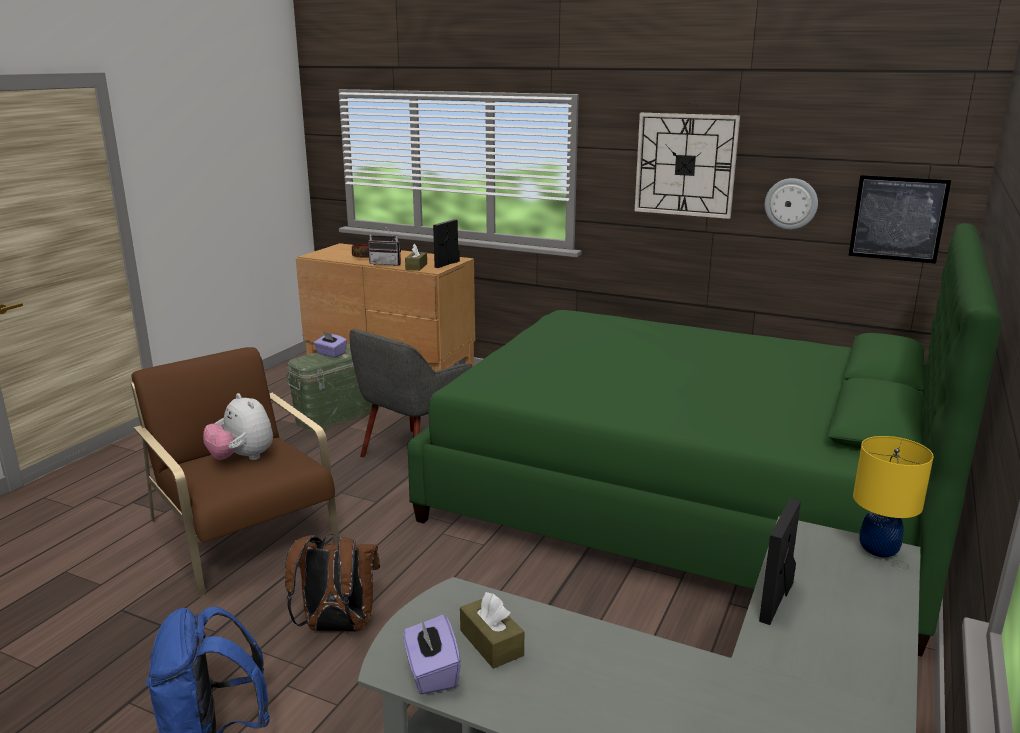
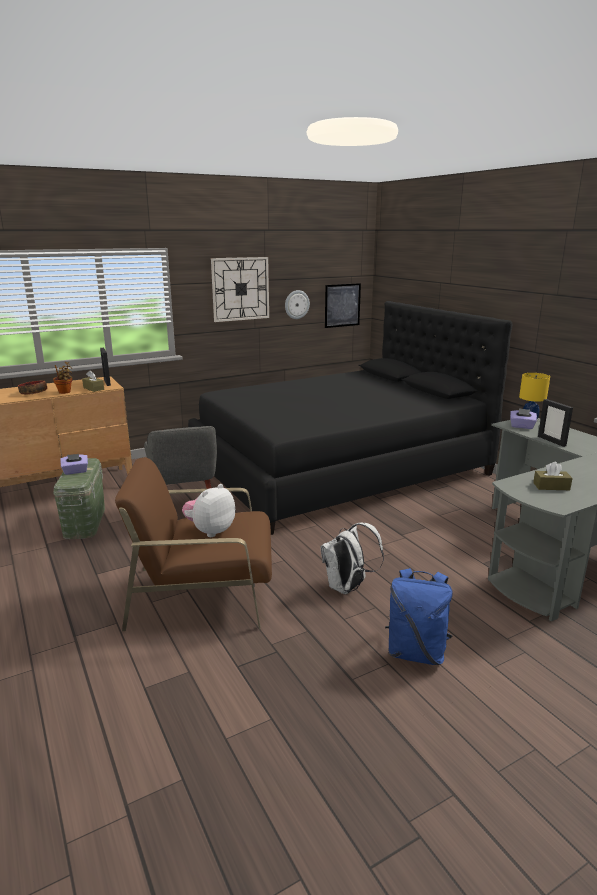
camera: 55 degrees left, 0 degrees up
(242, 458) = (210, 531): plush toy -> plush toy turned 135 degrees clockwise
(336, 627) = (347, 588): brown backpack -> white backpack
(387, 264) = (65, 392): radio -> potted plant
(431, 672) = (566, 500): purple tissue box -> purple tissue box (522, 426)
(684, 499) = (340, 469): green bed -> black bed

